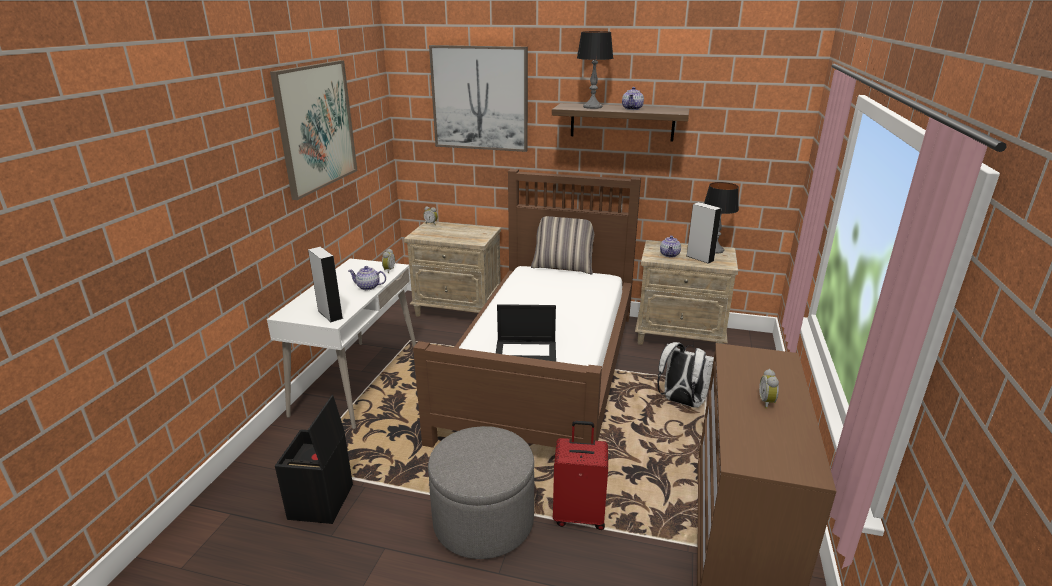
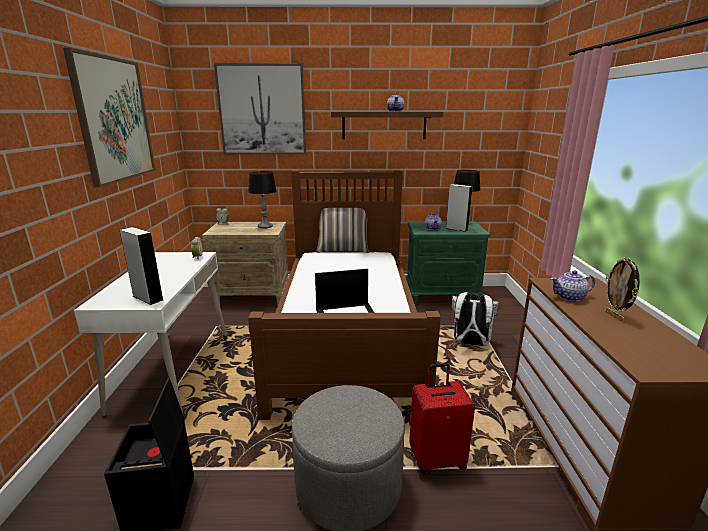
camera: 15 degrees left, 5 degrees down
(368, 287) = (182, 272): teapot -> teapot (570, 297)
(592, 107) = (362, 111): table lamp -> table lamp (265, 226)
(680, 337) = (442, 296): beige nightstand -> green nightstand
(767, 402) = (614, 316): alarm clock -> picture frame

